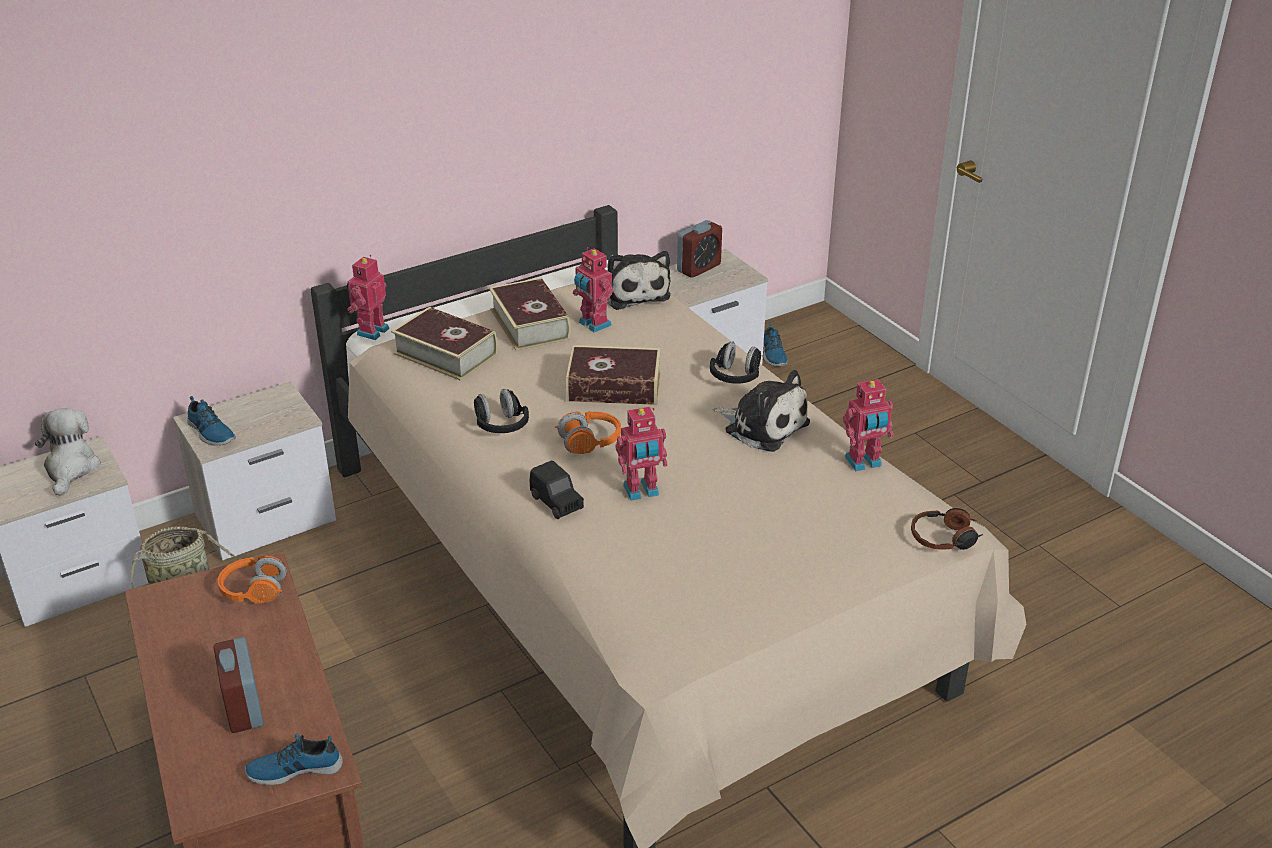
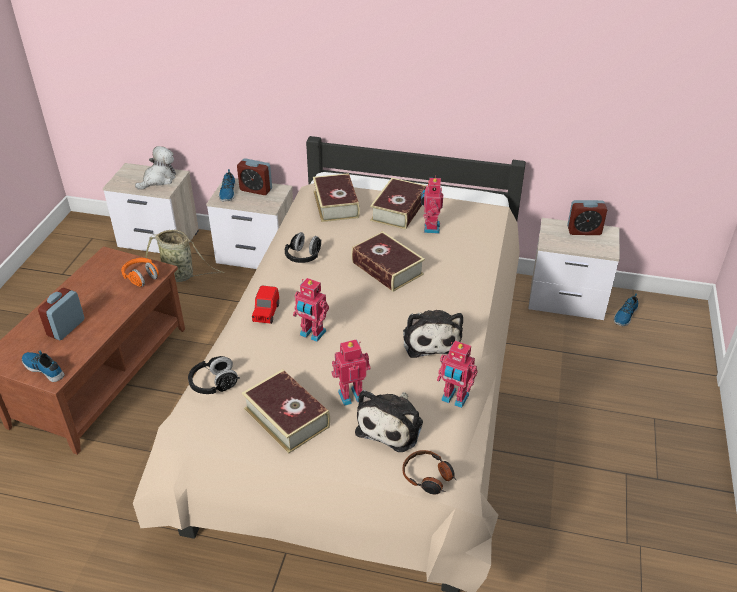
camera: 45 degrees right, 5 degrees up
(247, 409) = (256, 189): none -> alarm clock
(371, 331) = (325, 174): toy robot -> toy robot (350, 394)
(557, 503) = (266, 313): black toy car -> red toy car
(590, 443) = (328, 291): orange headphones -> none
(633, 292) = (481, 221): plush toy -> plush toy (392, 425)
(735, 377) = (461, 302): black headphones -> black headphones (214, 384)
(746, 578) = (286, 417): none -> book

